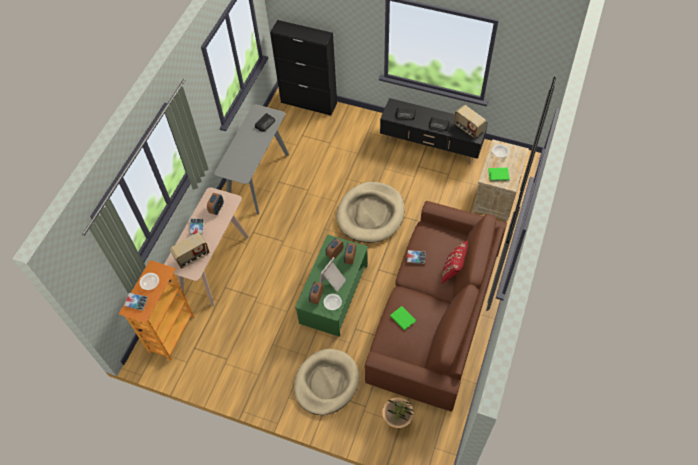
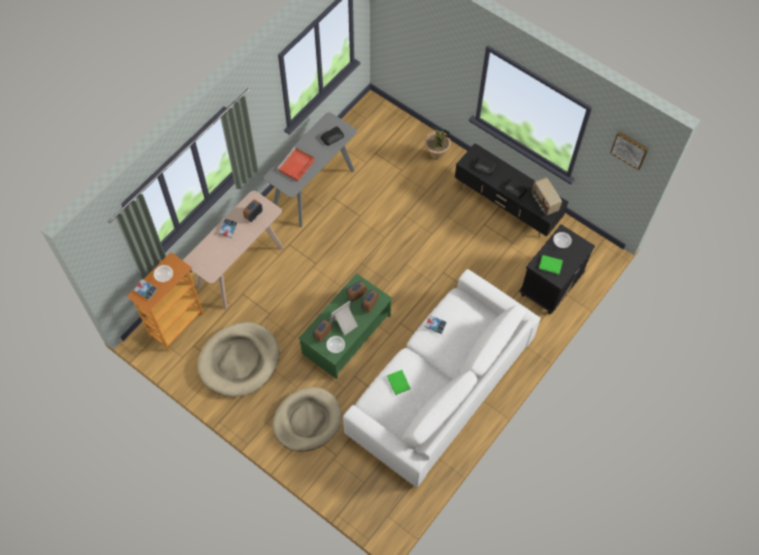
camera: 15 degrees right, 5 degrees up
(192, 257) = (214, 258): radio -> none
(241, 156) = (296, 166): none -> red tray
(309, 103) = (396, 118): black cabinet -> none
(370, 214) = (414, 262): beige dog bed -> beige dog bed (239, 361)
(397, 421) = (361, 480): potted plant -> potted plant (436, 156)
(434, 312) = (439, 384): brown sofa -> white sofa
(453, 270) = (468, 350): red pillow -> none
(495, 200) = (550, 286): beige nightstand -> black nightstand
(541, 48) = (630, 149): none -> picture

